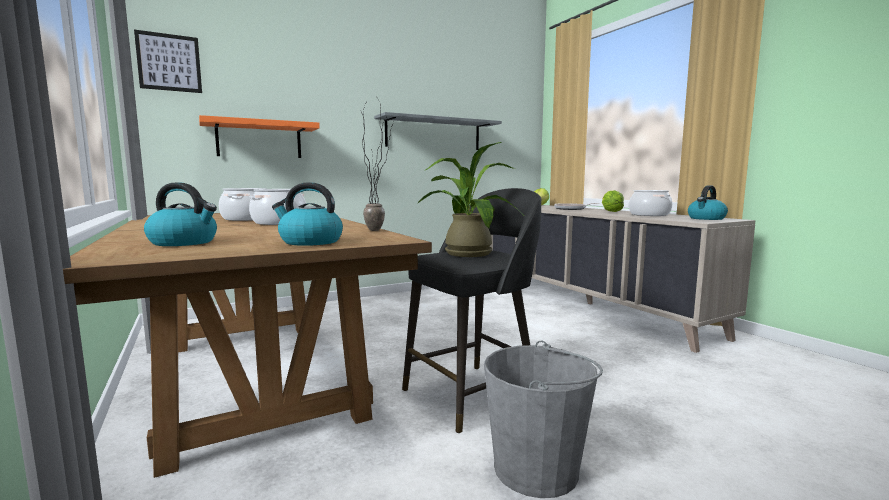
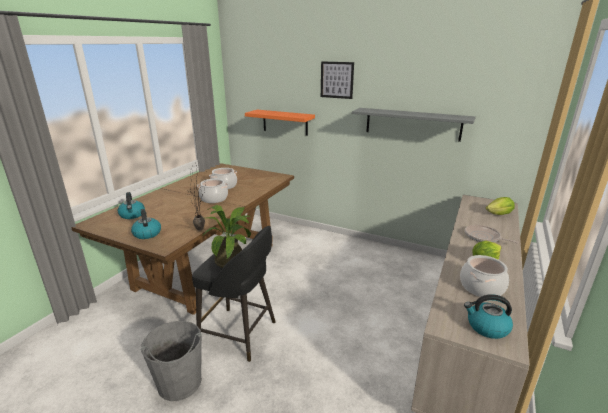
camera: 55 degrees right, 15 degrees up
(169, 62) = (244, 77): picture -> picture (337, 80)

